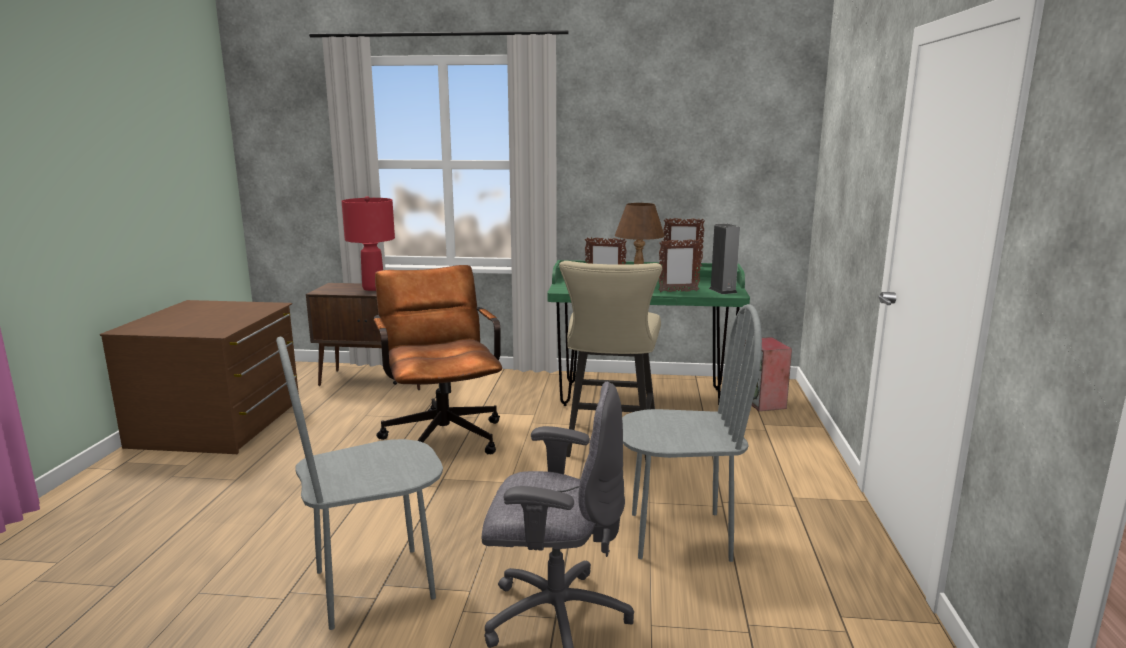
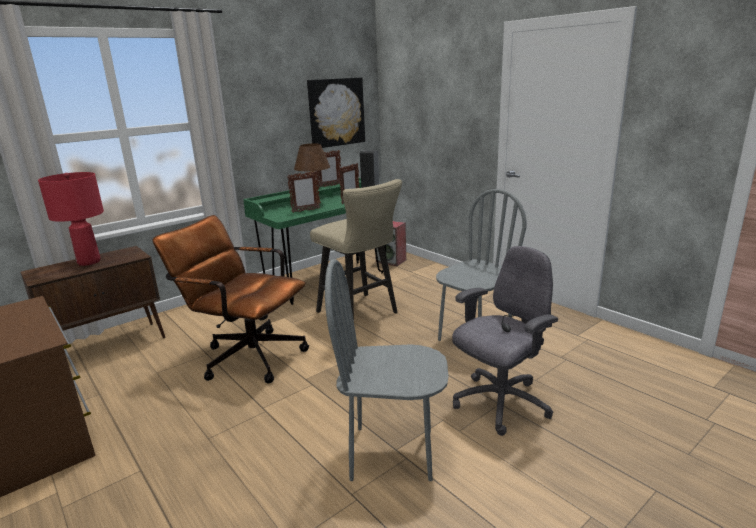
camera: 45 degrees left, 5 degrees up
(374, 585) = (392, 453): grey chair -> grey chair turned 75 degrees clockwise
(732, 166) = (336, 112): none -> picture

